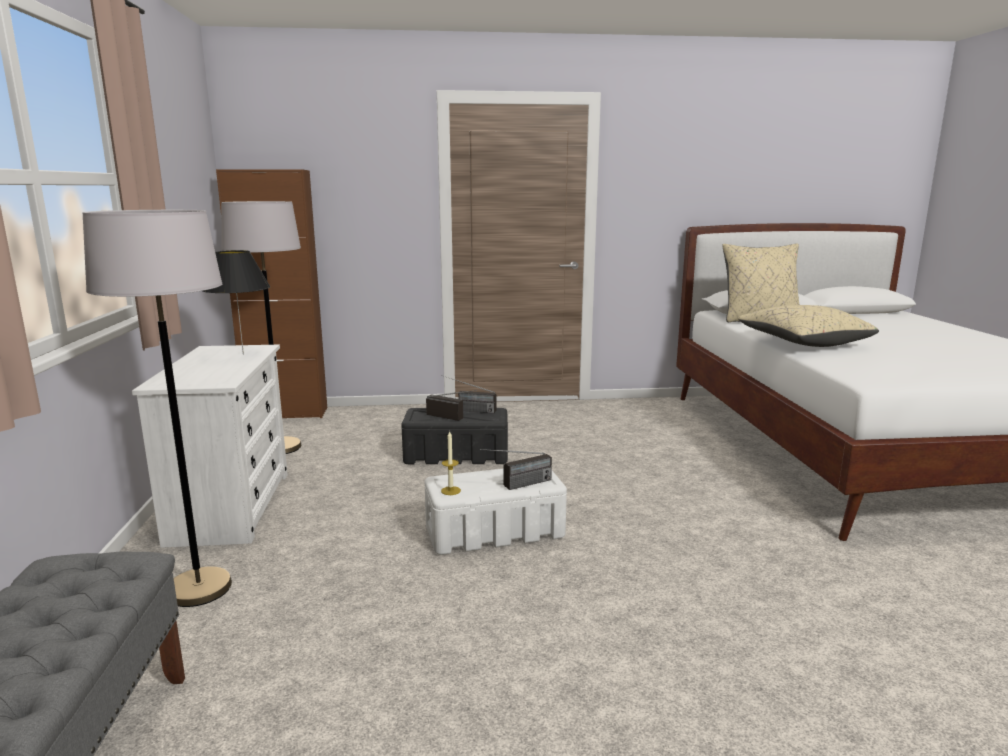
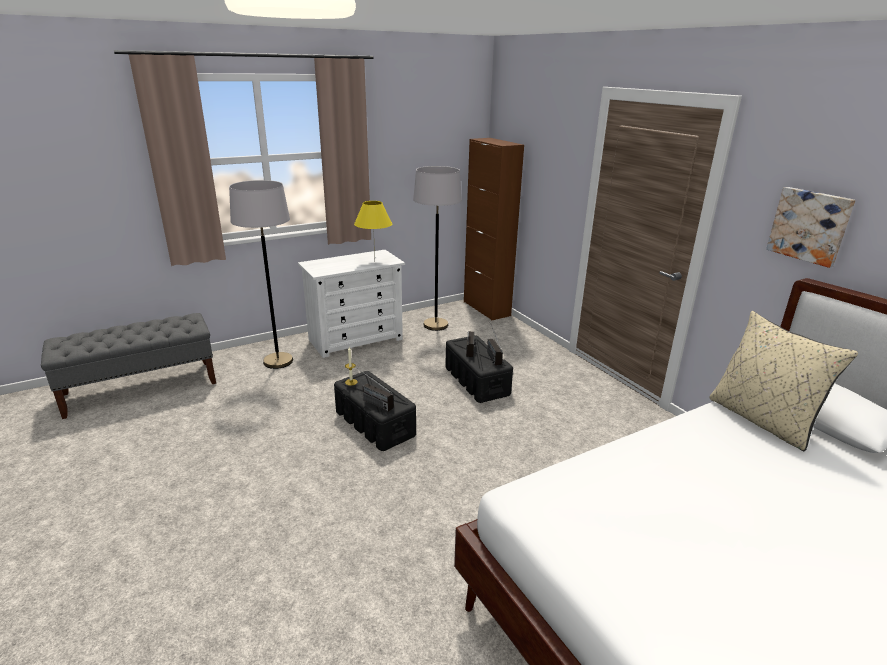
camera: 65 degrees right, 10 degrees up
(243, 354) = (374, 261): black table lamp -> yellow table lamp
(495, 532) = (375, 424): white storage box -> black storage box
(679, 188) = (810, 225): none -> picture
(803, 343) = (657, 452): beige pillow -> none

